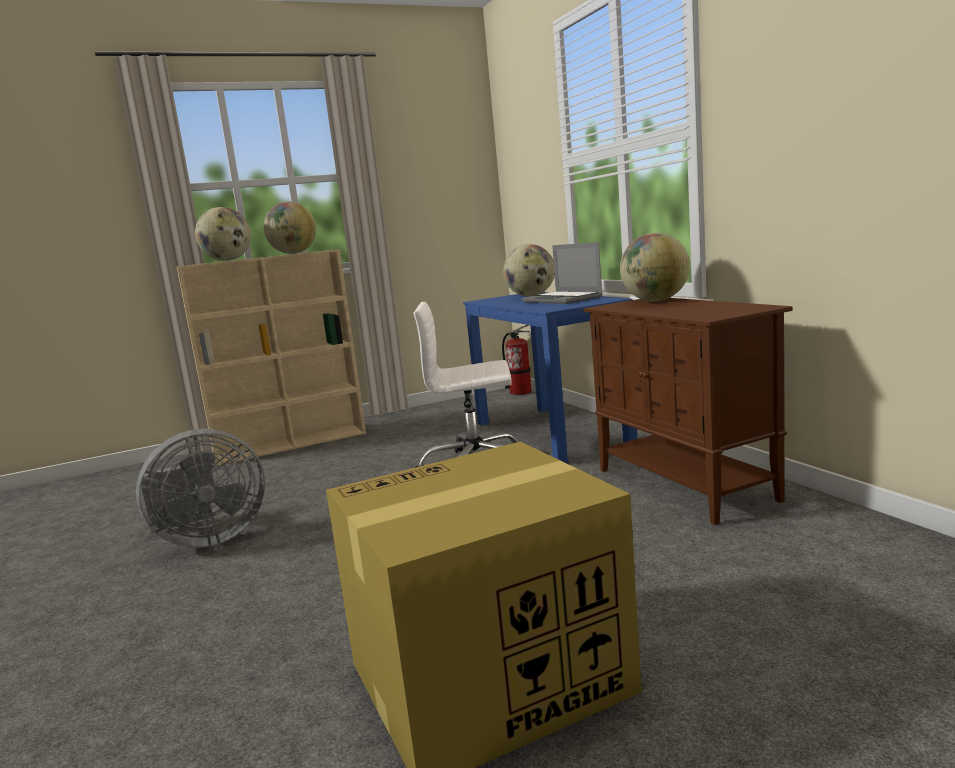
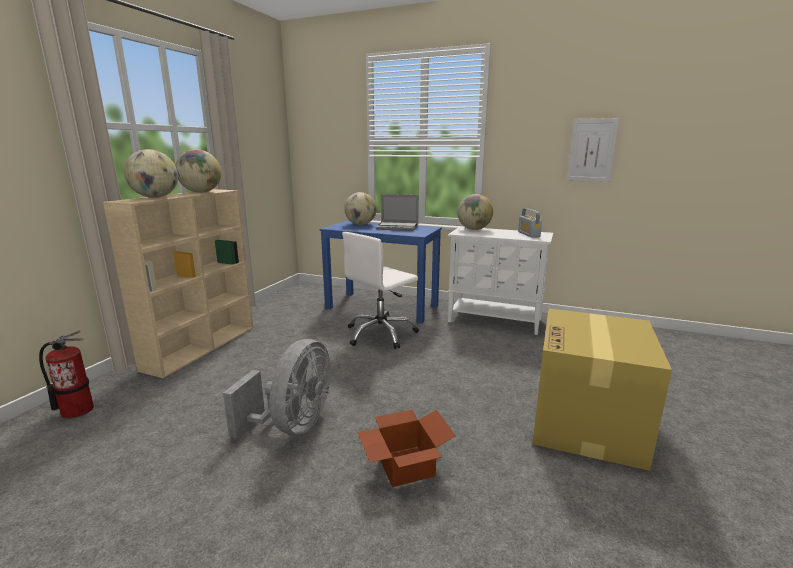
camera: 45 degrees left, 5 degrees up
(199, 617) = (404, 465): none -> cardboard box
(520, 392) = (311, 285): fire extinguisher -> fire extinguisher (77, 410)
(685, 485) = (495, 320): brown cabinet -> white cabinet
(720, 309) = (528, 234): none -> radio
(882, 105) = (592, 150): none -> picture

